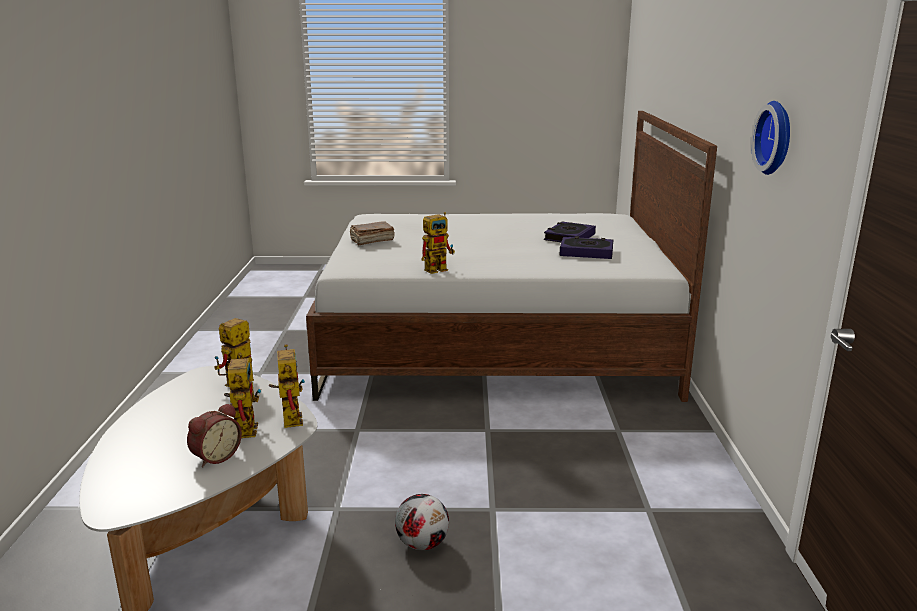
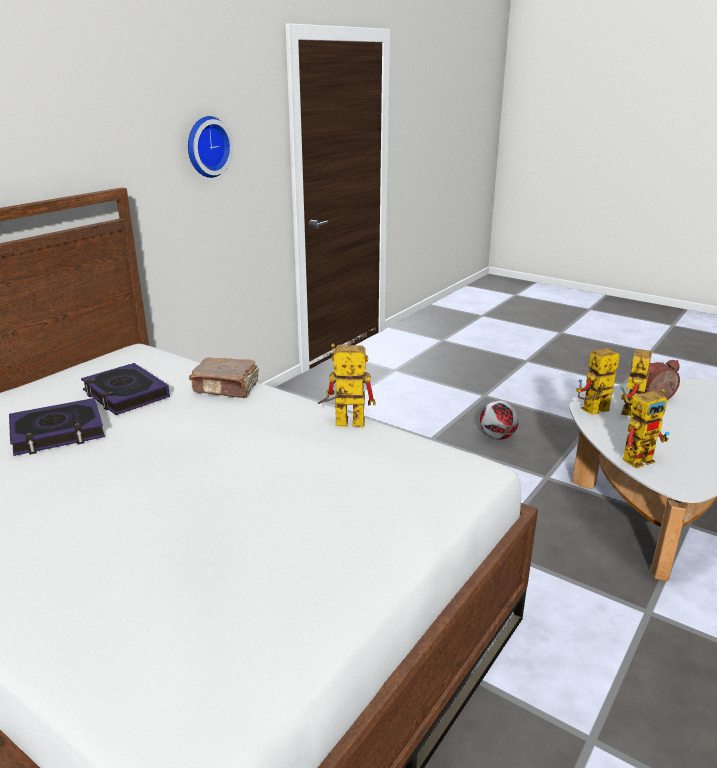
camera: 145 degrees left, 5 degrees up
(289, 417) = (592, 412): toy robot -> toy robot turned 45 degrees clockwise
(371, 241) = (349, 545): brown book -> brown book (226, 388)

